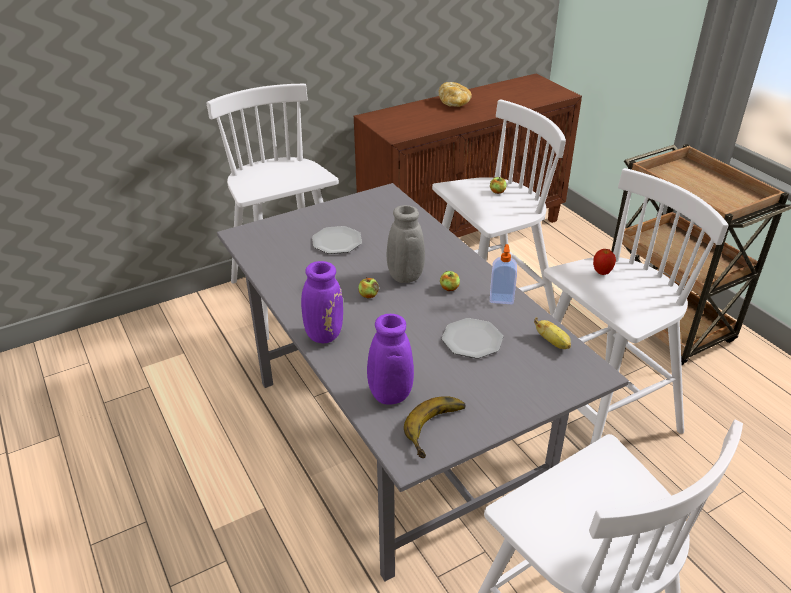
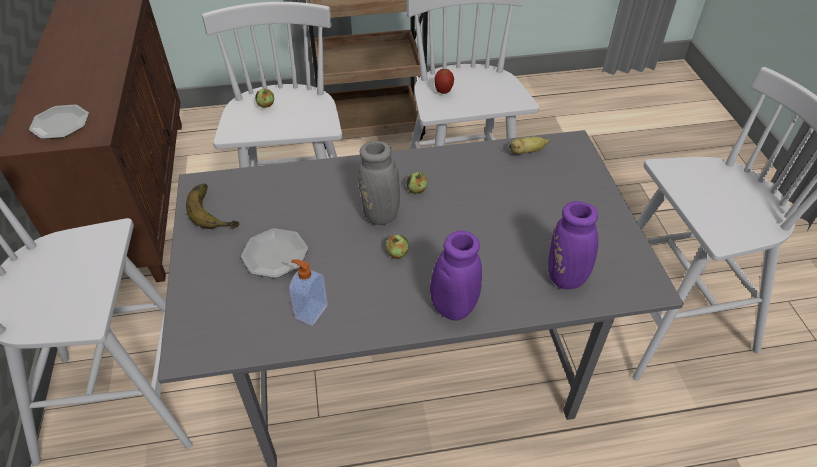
camera: 70 degrees left, 10 degrees up
(439, 430) = (619, 257): banana -> banana (216, 209)
(454, 103) = (62, 68): bread -> none
(472, 340) = (504, 198): plate -> plate (61, 123)
(501, 298) = (450, 161): soap dispenser -> soap dispenser (310, 311)

